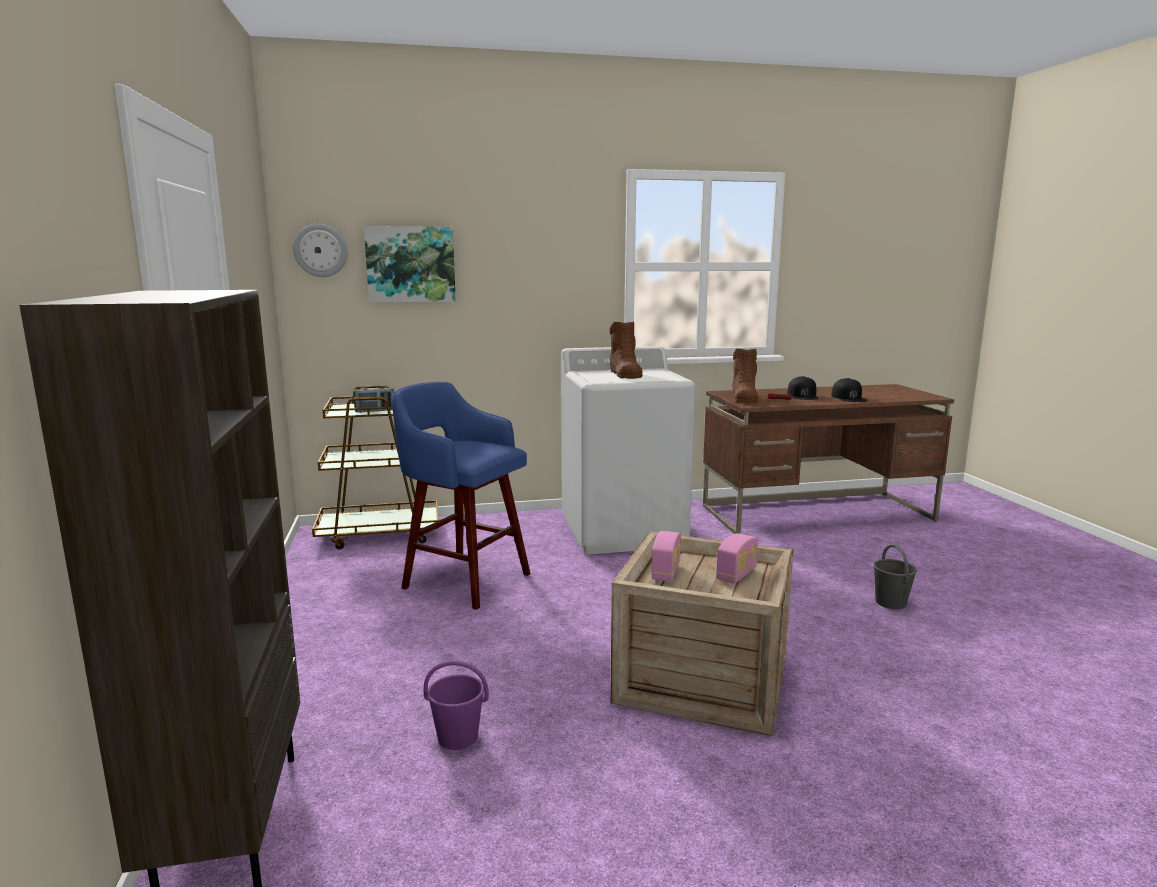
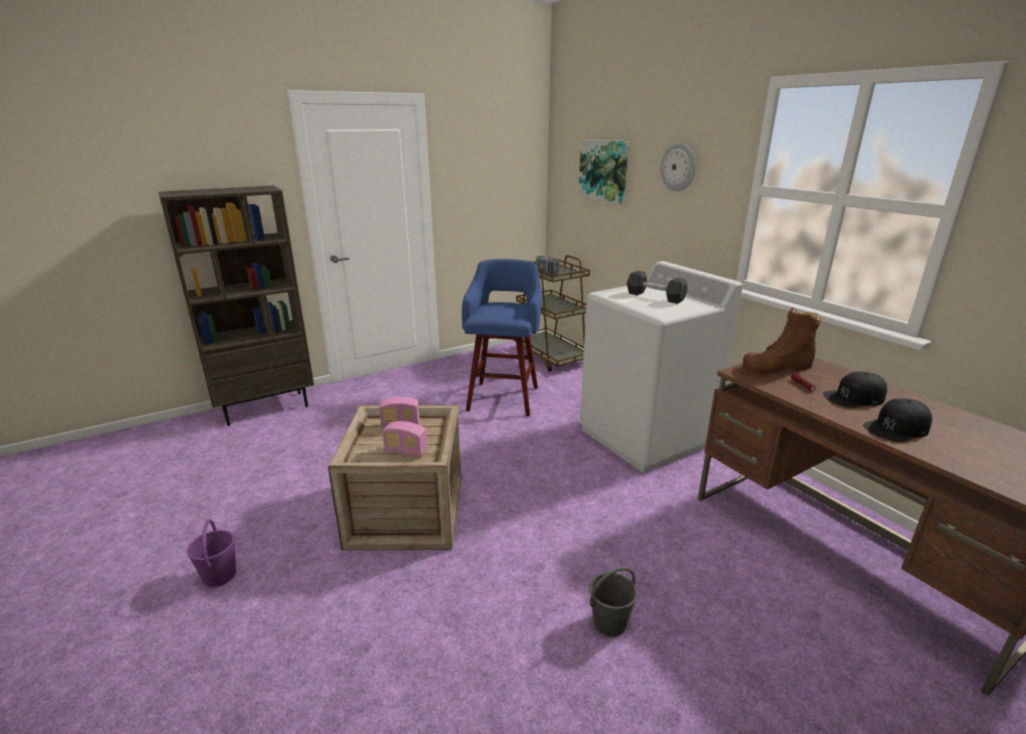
camera: 70 degrees right, 10 degrees up
(320, 250) = (565, 156): wall clock -> wall clock (678, 167)
(457, 737) = (327, 439): purple bucket -> purple bucket (220, 575)
(625, 374) = (655, 297): brown boot -> grey dumbbell

